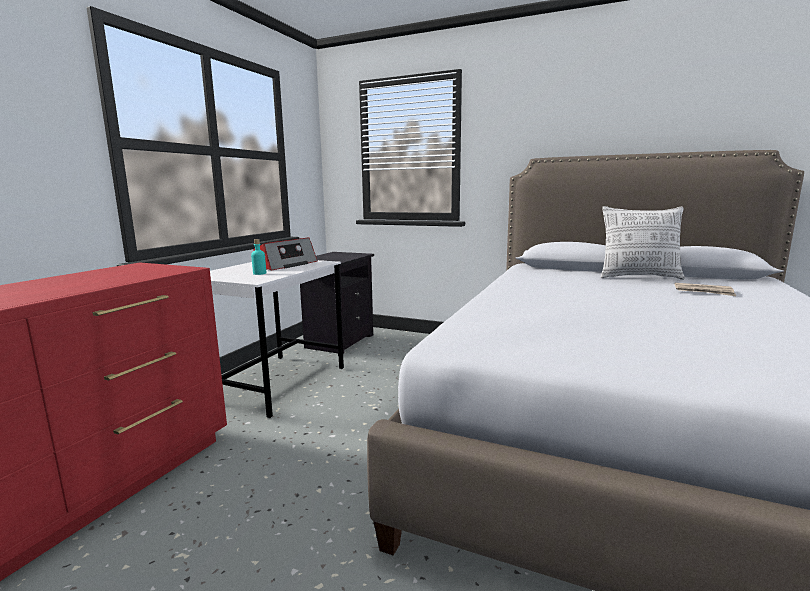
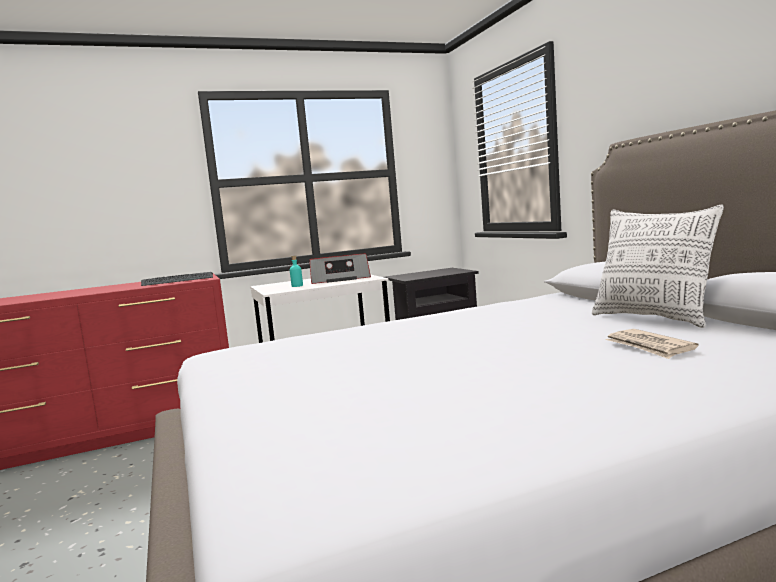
camera: 45 degrees right, 5 degrees down
(137, 273) = (178, 280): none -> keyboard

